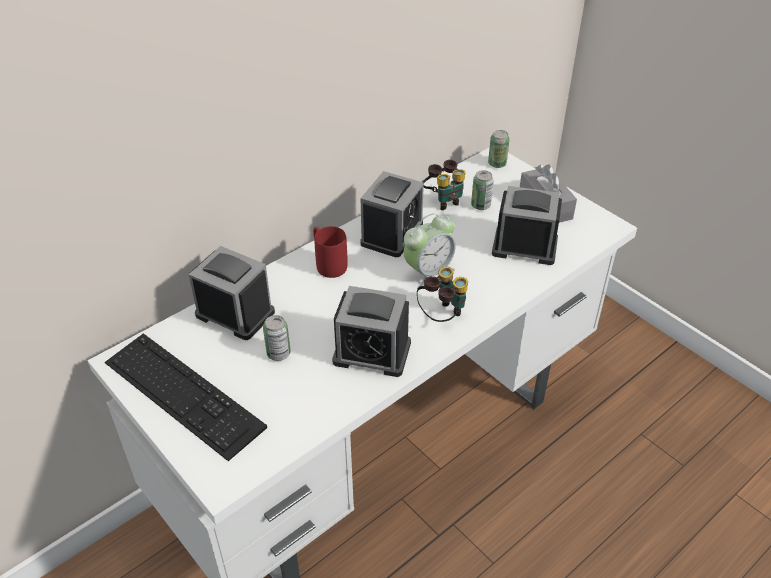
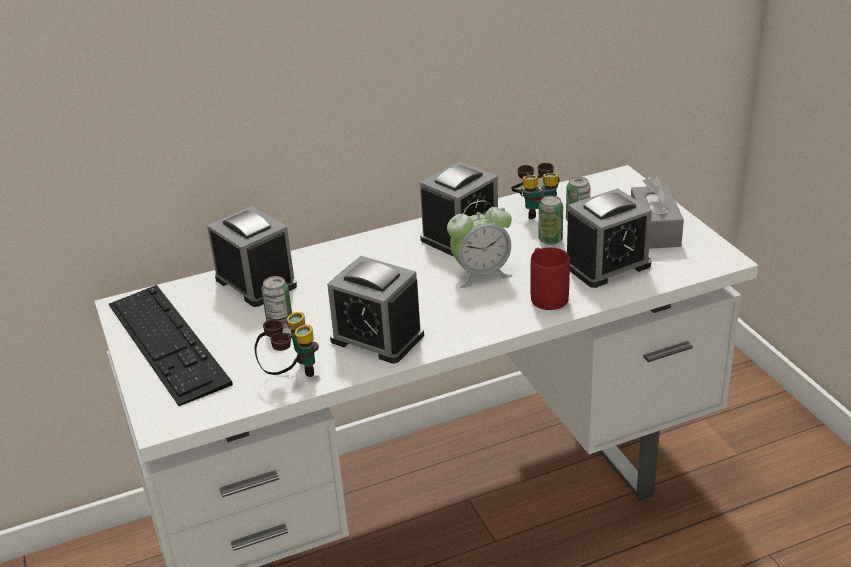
camera: 20 degrees right, 10 degrees down
(328, 263) = (376, 252): red mug -> red mug (546, 295)
(441, 316) = (472, 316): binoculars -> binoculars (290, 373)
(497, 164) = (620, 183): can -> can (550, 240)
(524, 246) = (606, 265): alarm clock -> alarm clock turned 120 degrees clockwise

